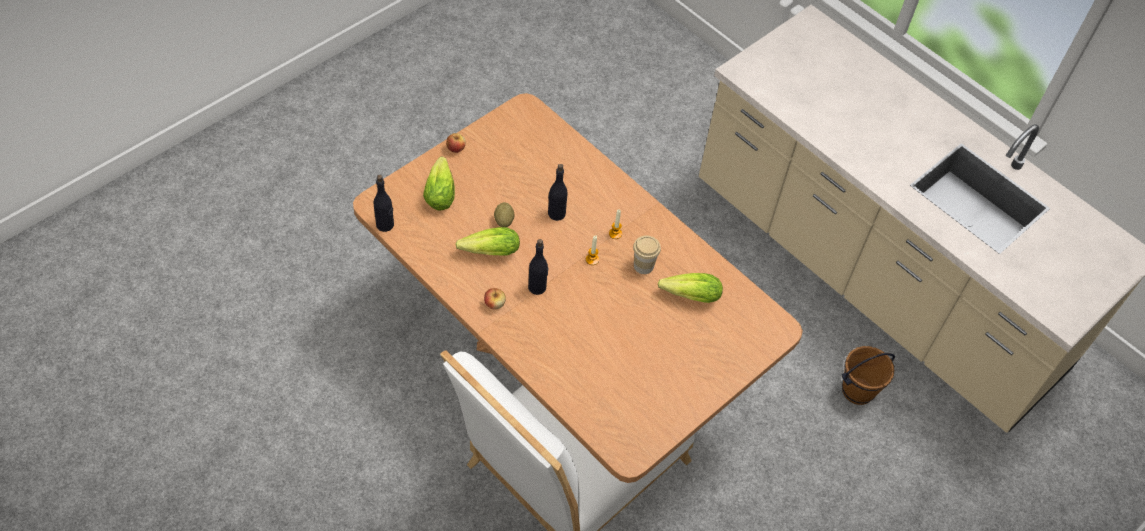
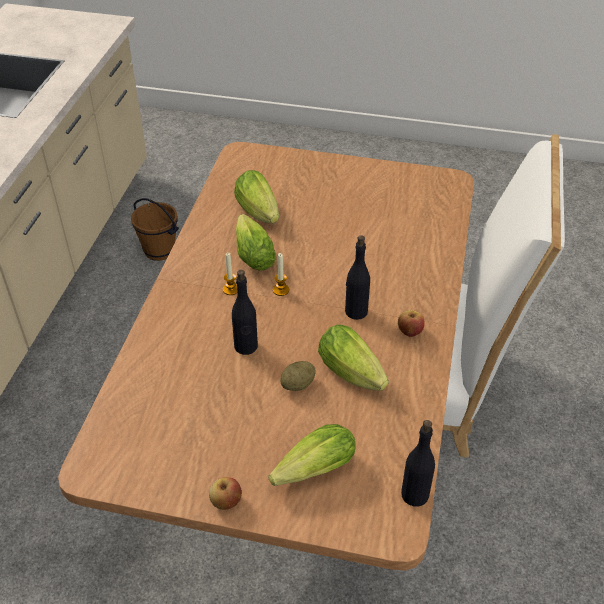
camera: 120 degrees left, 10 degrees down
(643, 265) = (252, 253): cup -> lettuce

